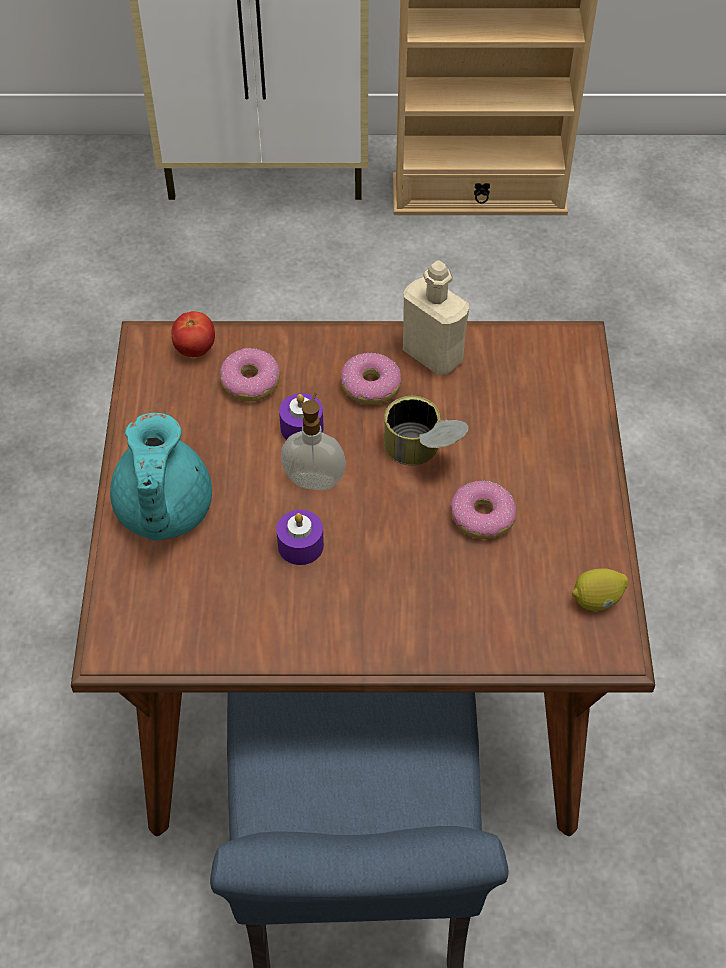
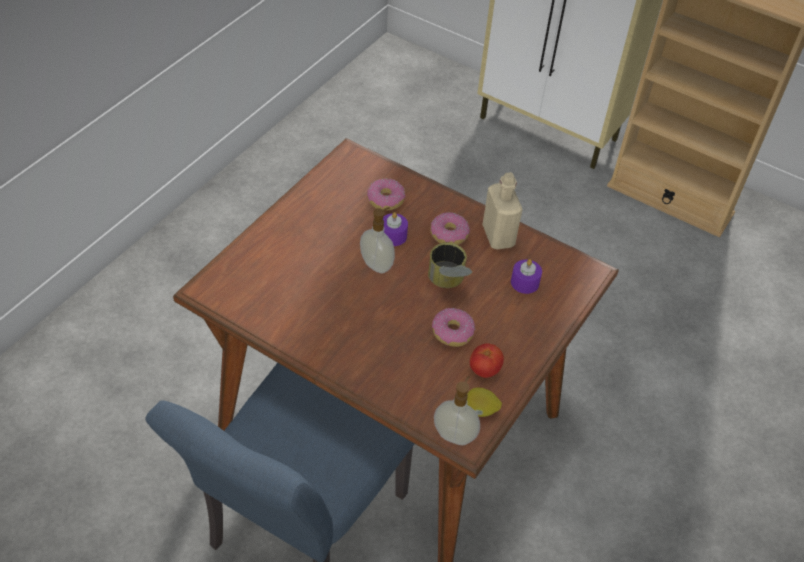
camera: 30 degrees right, 5 degrees down
(162, 512) = (285, 239): turquoise teapot -> none
(195, 349) = (371, 169): tomato -> tomato (484, 370)
(300, 545) = (341, 293): purple candle -> purple candle (524, 282)
(594, 651) = (455, 435): none -> soap dispenser

